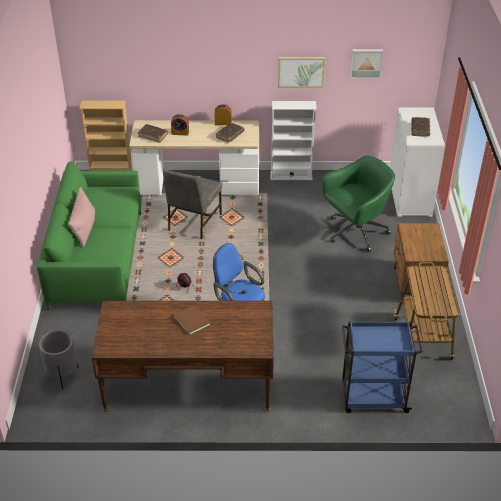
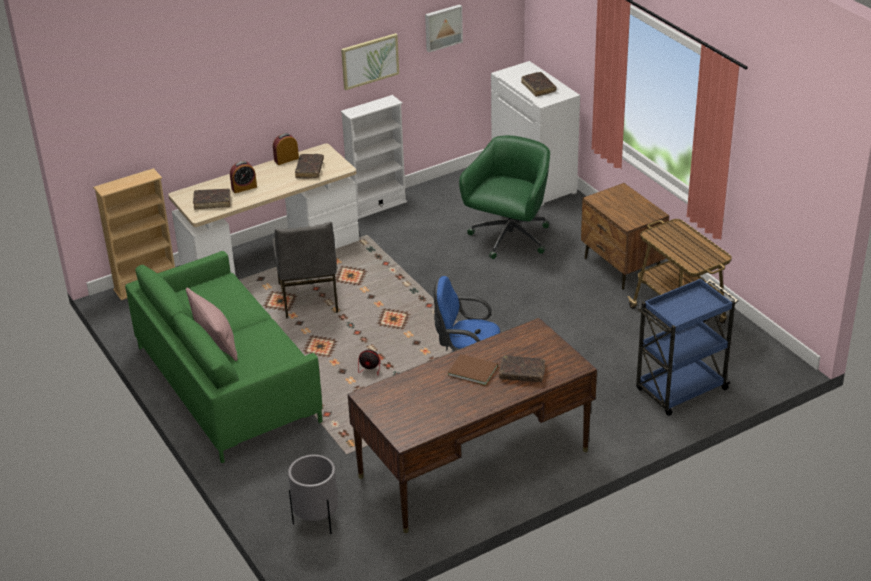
camera: 30 degrees left, 5 degrees down
(221, 337) = (522, 373): none -> brown book

